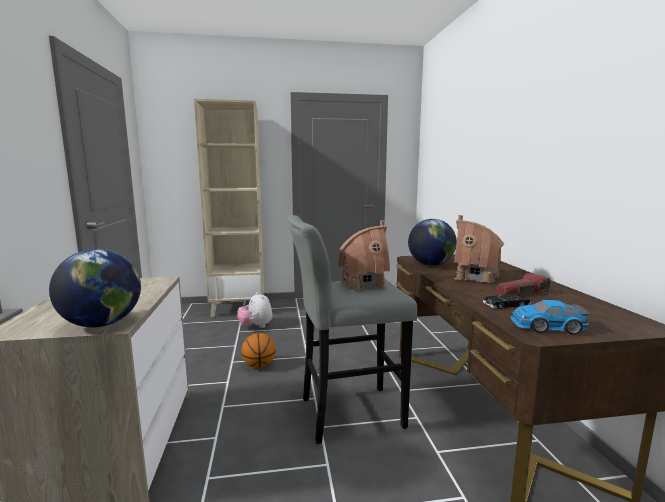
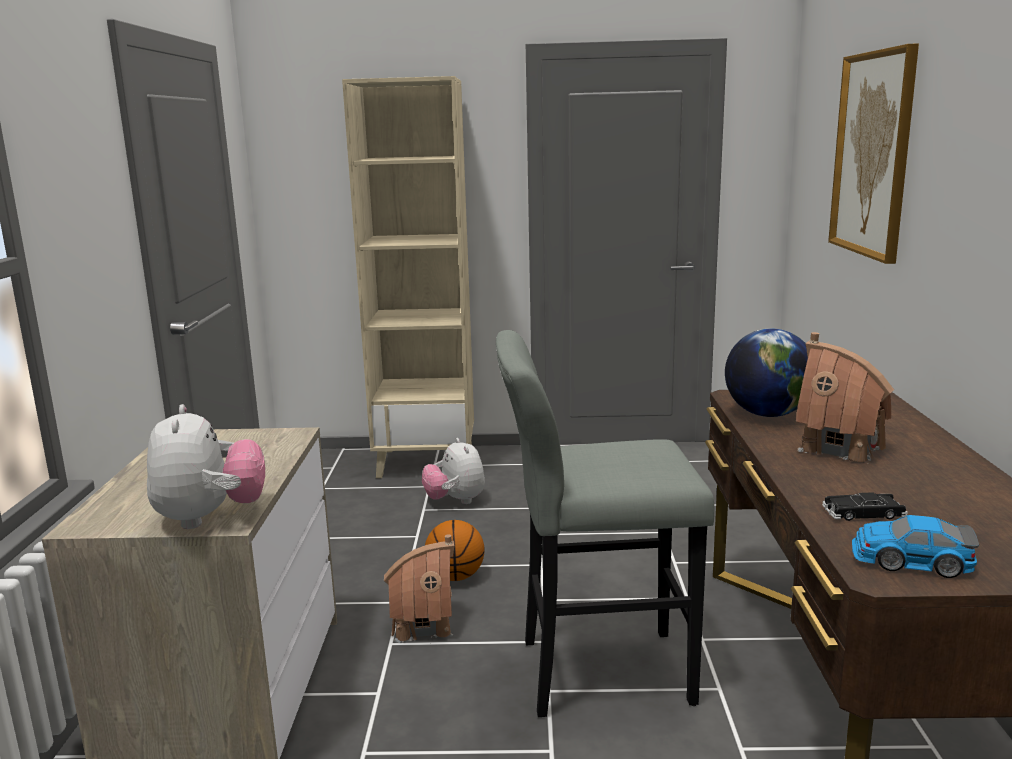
camera: 10 degrees right, 5 degrees up
(102, 324) = (210, 517): globe -> plush toy
(362, 284) = (626, 455): toy house -> toy house (423, 624)
(467, 141) = (873, 154): none -> picture
(522, 293) = (908, 489): flashlight -> none

